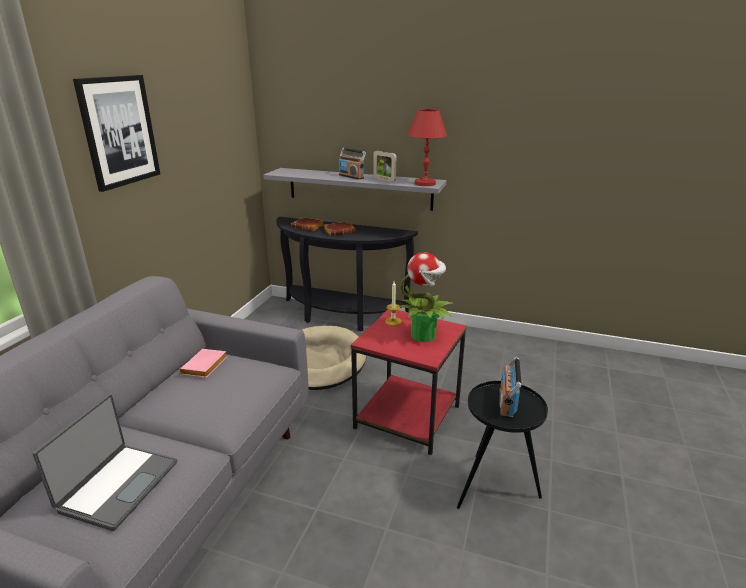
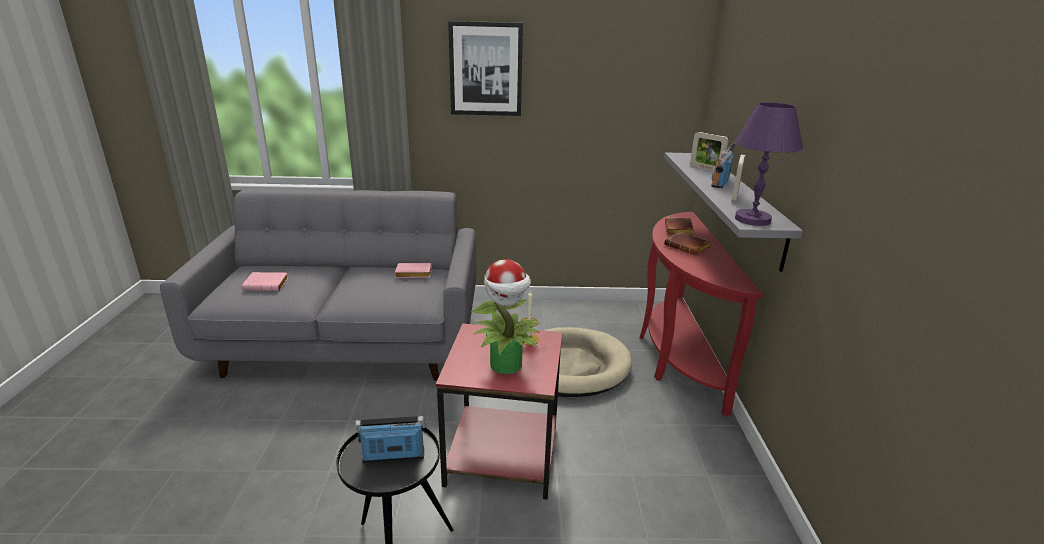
camera: 70 degrees right, 0 degrees up
(118, 485) = (267, 285): laptop -> pink book
(318, 173) = (705, 168): none -> picture frame
(340, 316) = (675, 357): black console table -> red console table
(425, 183) = (752, 219): red table lamp -> purple table lamp

